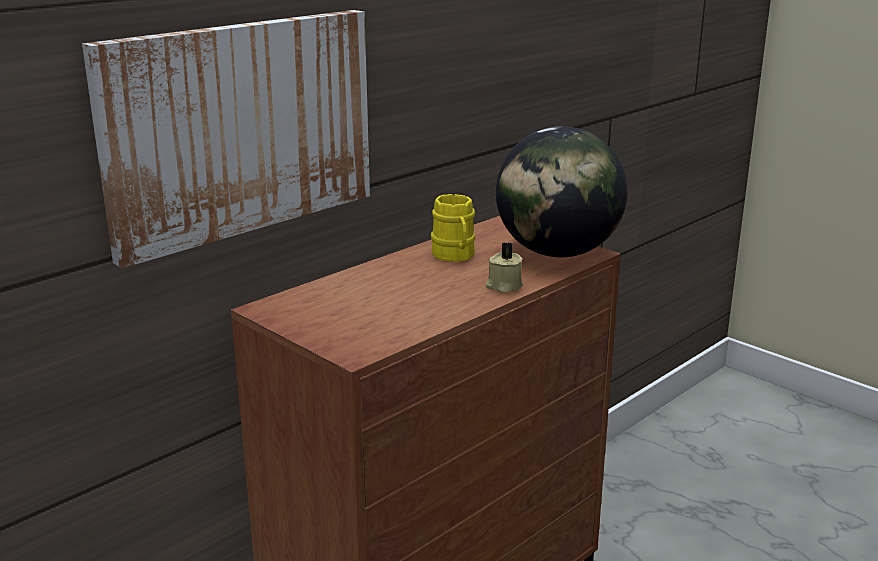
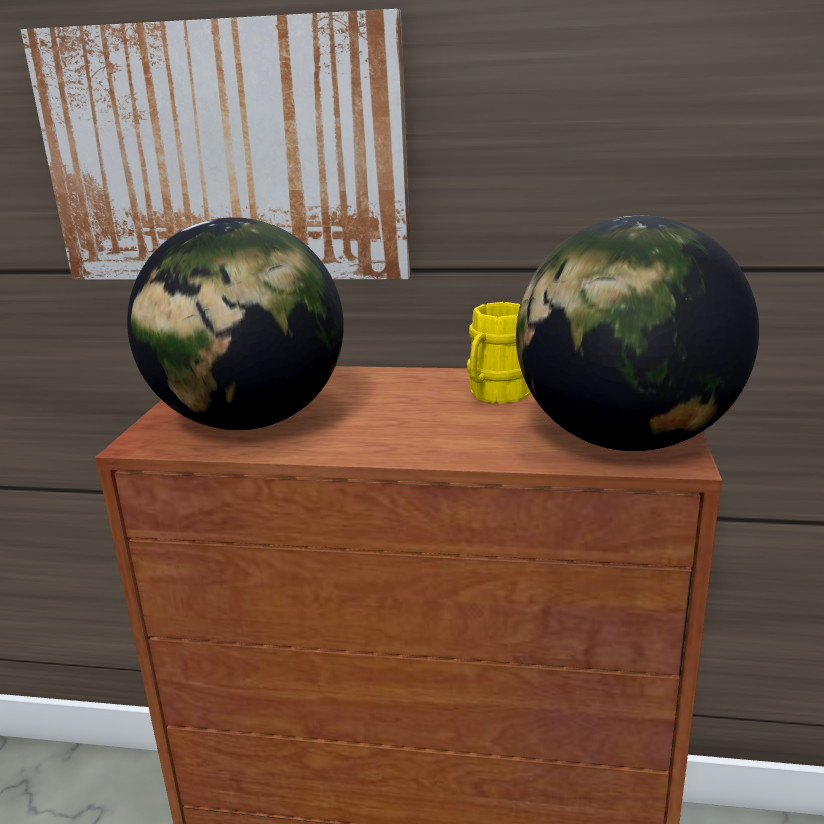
camera: 55 degrees right, 0 degrees up
(377, 319) = (250, 421): none -> globe
(503, 286) = (447, 447): beige candle -> none

